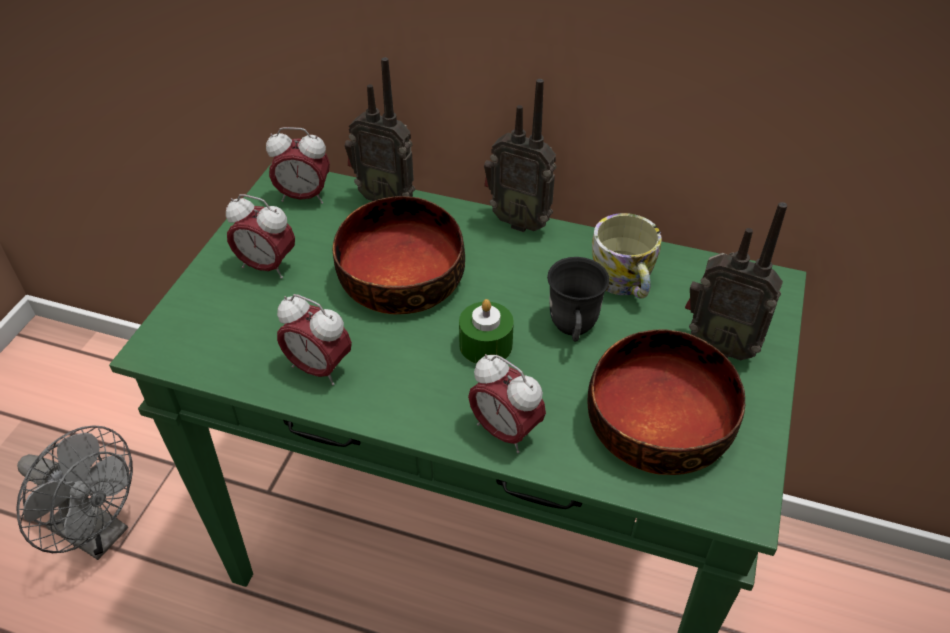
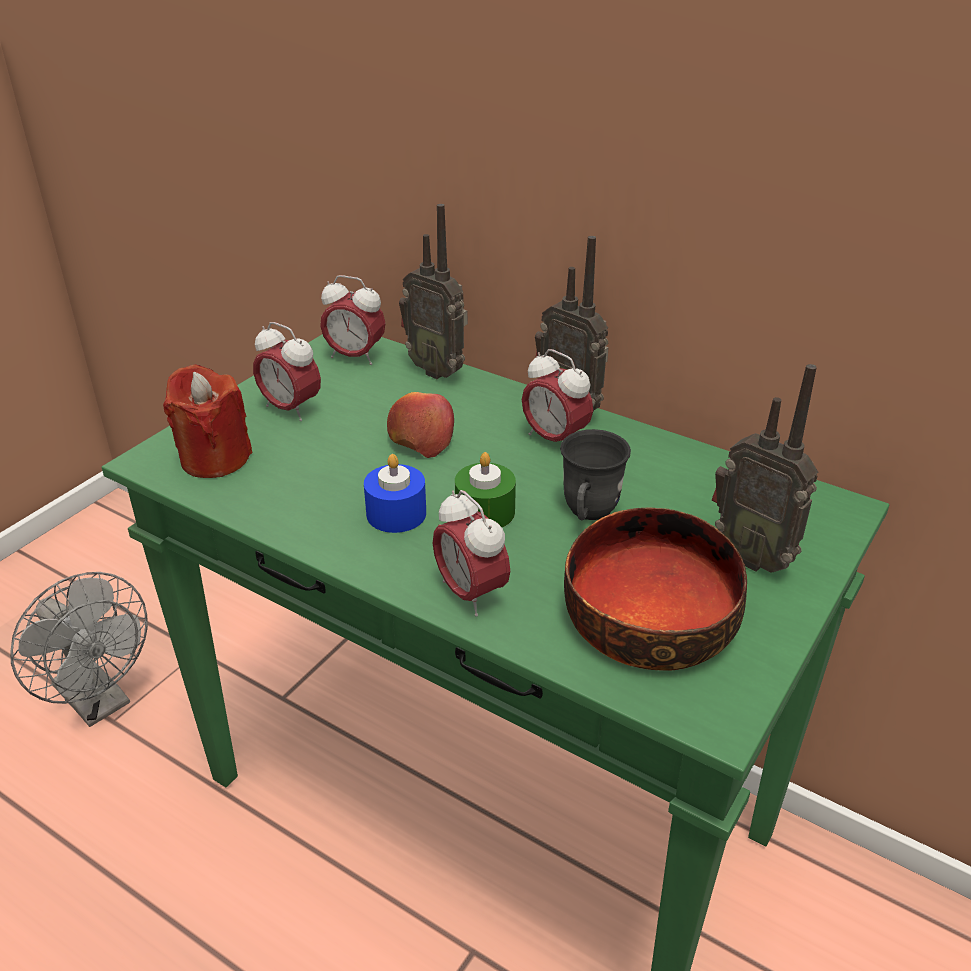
camera: 15 degrees right, 10 degrees down
(217, 335) = (215, 458): none -> red candle
(319, 368) = (301, 503): alarm clock -> alarm clock (554, 439)
(400, 277) = (421, 438): bowl -> apple
(409, 362) = (396, 513): none -> blue candle
(624, 283) = (664, 481): mug -> none

